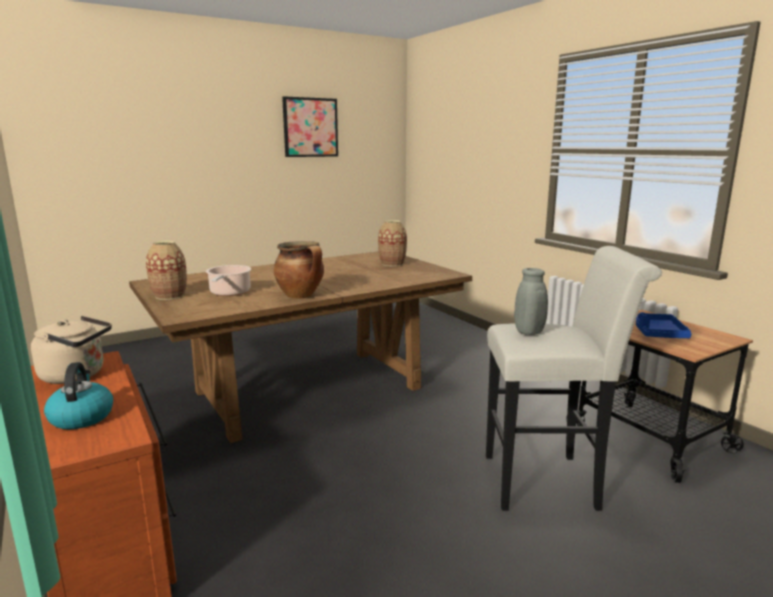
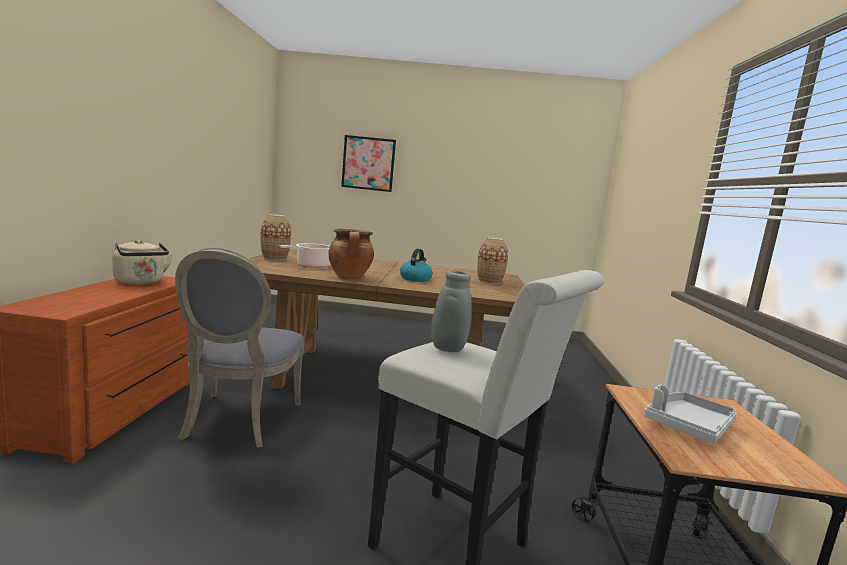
camera: 35 degrees right, 5 degrees down
(81, 417) = (81, 298): kettle -> kettle (415, 279)
(258, 486) = (238, 421): none -> grey chair
(310, 127) = (504, 159): picture -> picture (368, 163)
(658, 333) = (687, 425): blue tray -> grey tray

